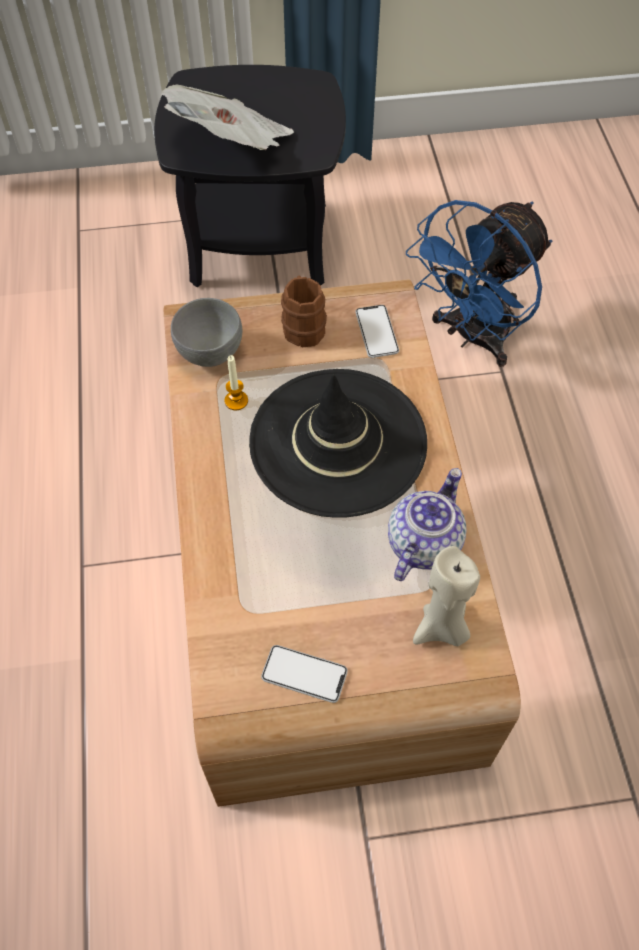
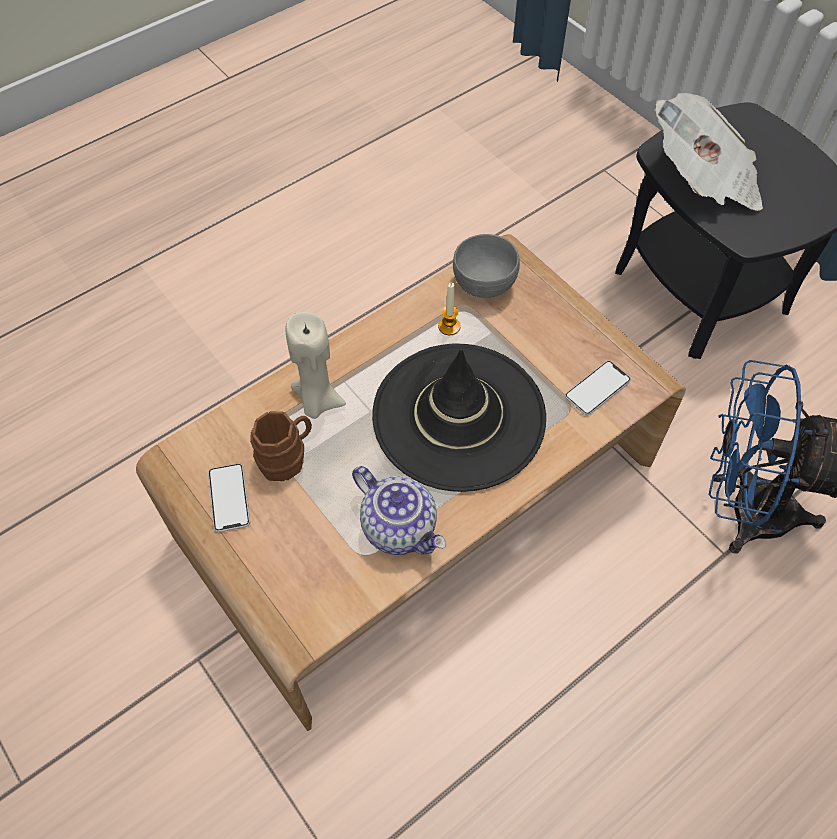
camera: 60 degrees right, 0 degrees up
(303, 325) = (561, 332): brown mug -> brown mug (287, 457)
(423, 542) = (400, 527): teapot -> teapot turned 45 degrees clockwise
(442, 628) = (325, 580): beige candle -> beige candle (317, 401)

